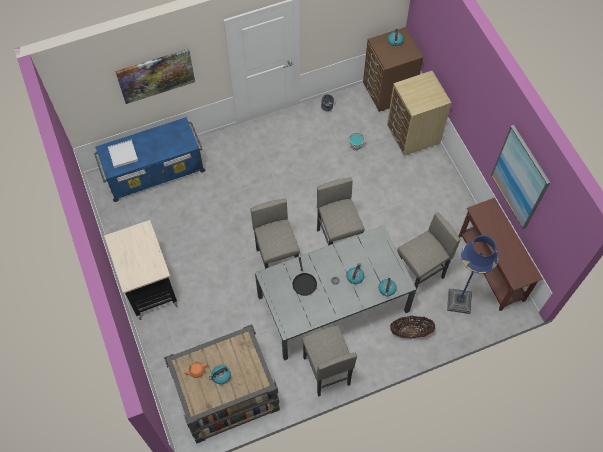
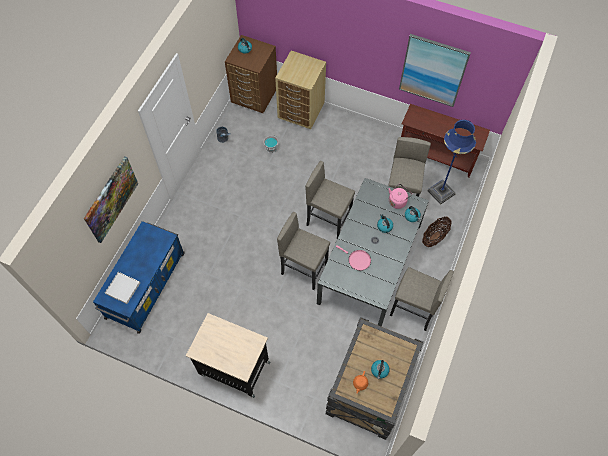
camera: 45 degrees left, 0 degrees up
(304, 283) = (357, 260): black frying pan -> pink frying pan
(389, 267) = (398, 201): none -> pink kettle

